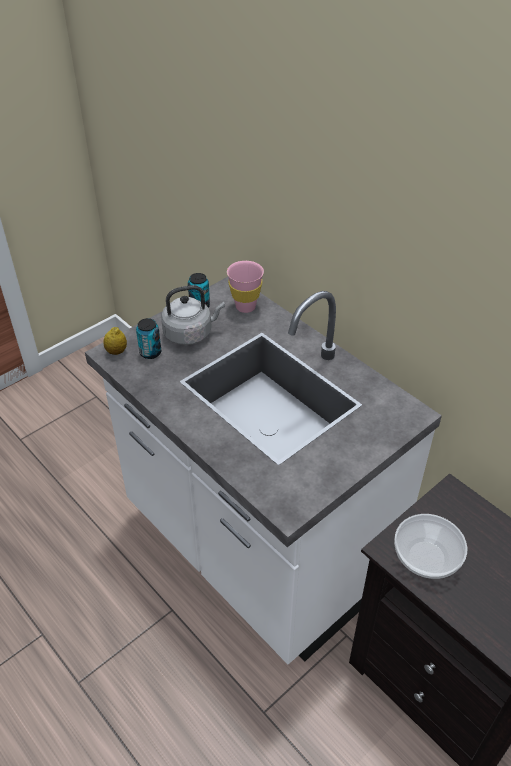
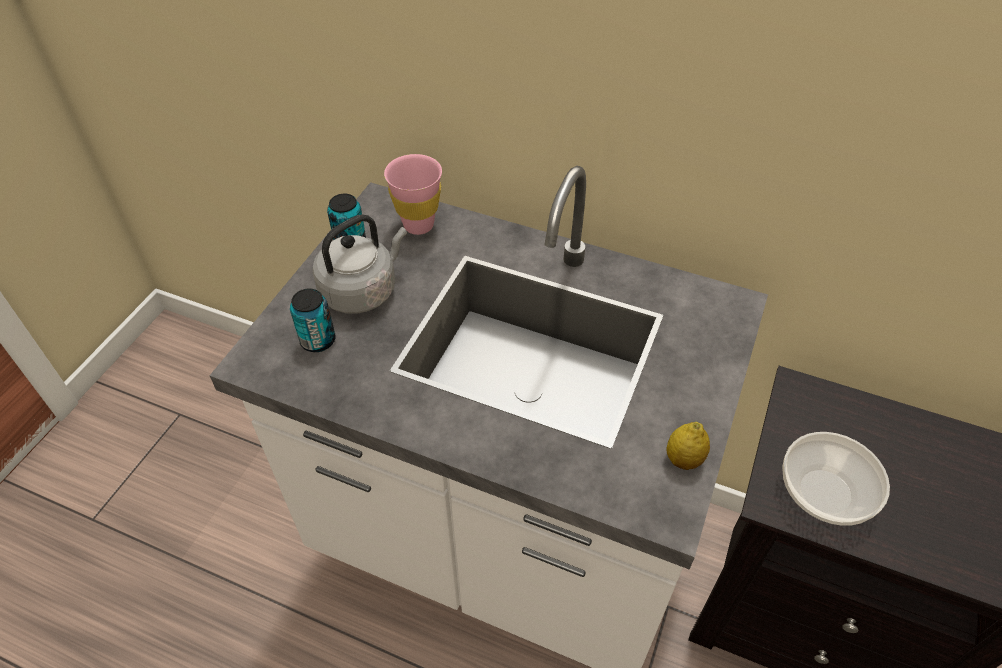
camera: 25 degrees left, 5 degrees up
(116, 351) = (262, 357): lemon -> lemon (684, 459)

